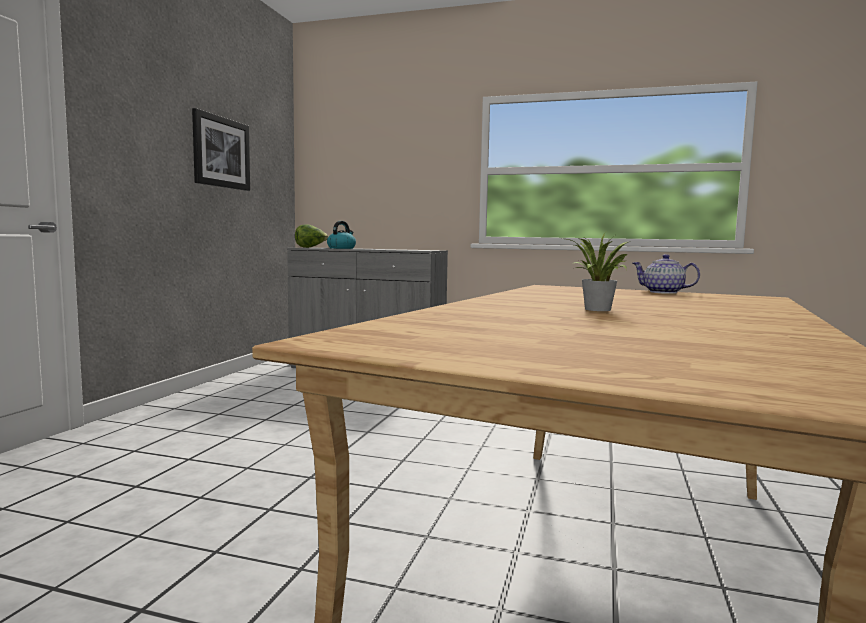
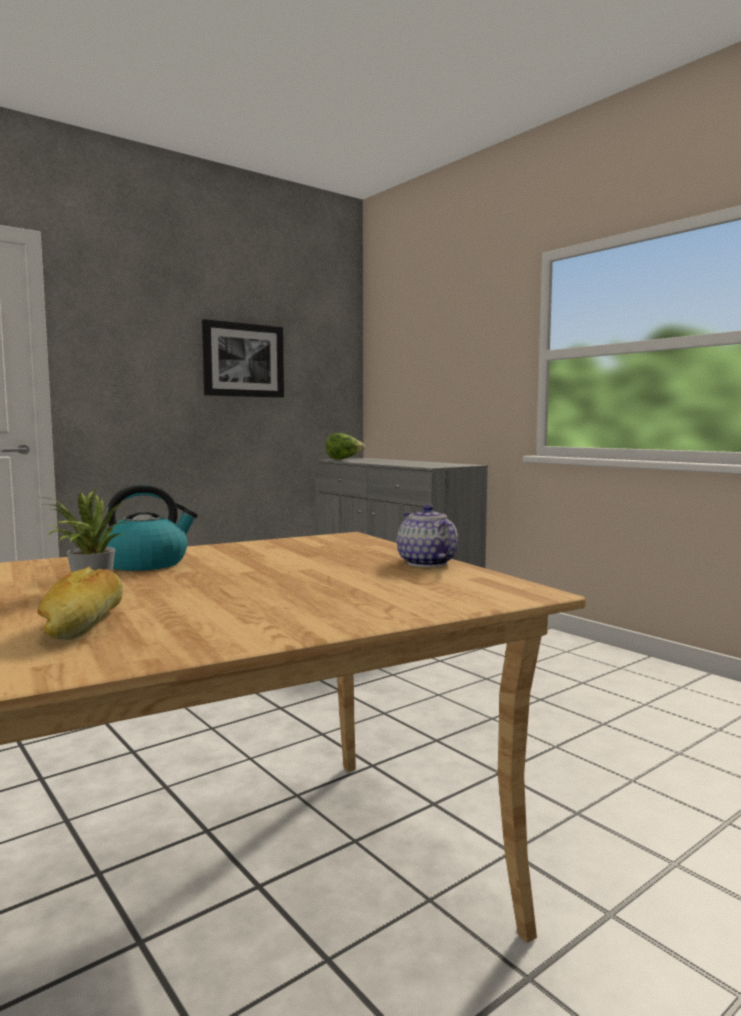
camera: 35 degrees right, 0 degrees up
(341, 248) = (364, 461): kettle -> kettle (146, 563)
(706, 319) = (84, 625): none -> bread

